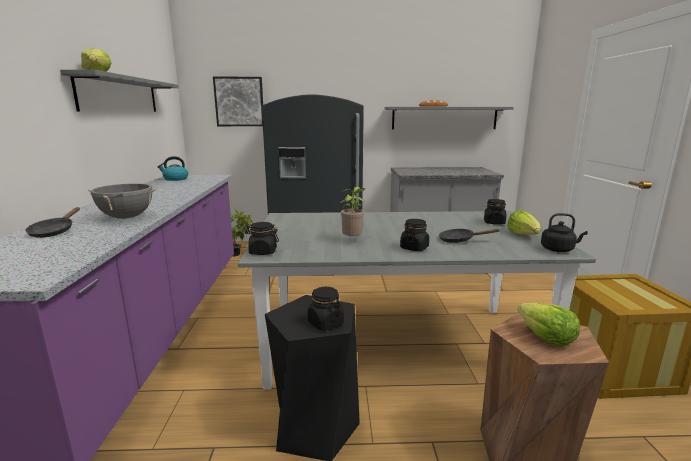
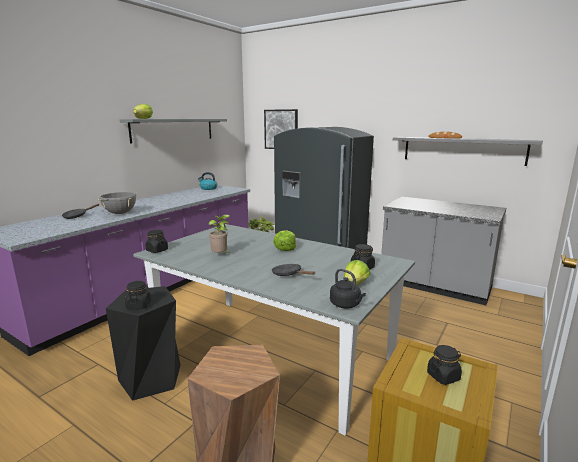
camera: 35 degrees right, 0 degrees up
(414, 248) = (242, 271): black jar -> black jar (443, 376)
(546, 337) = (231, 366): lettuce -> lettuce (285, 248)

